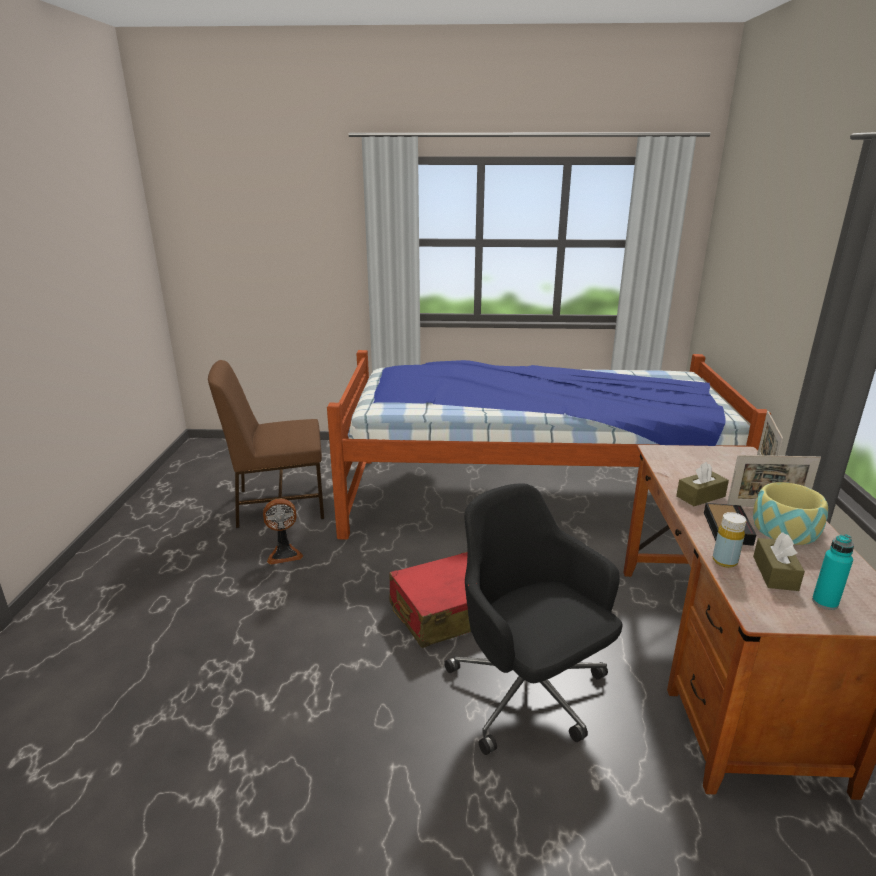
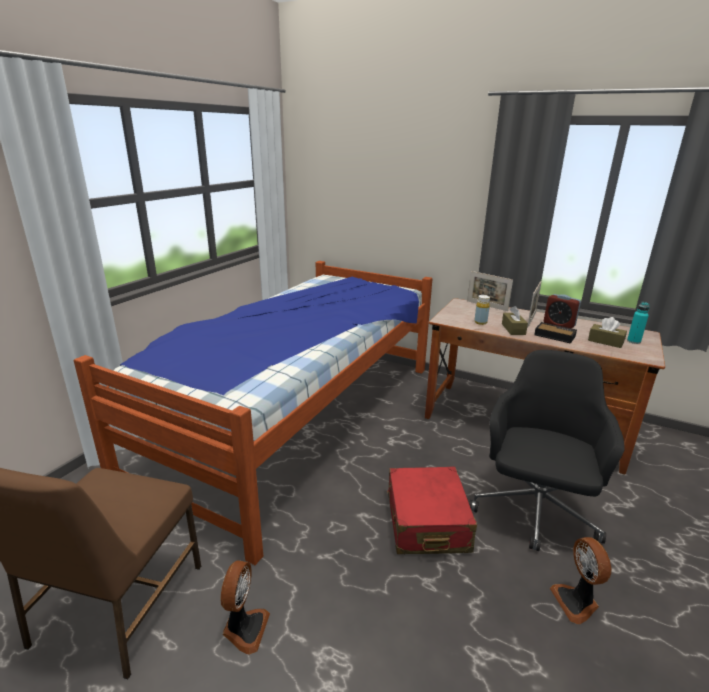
camera: 65 degrees left, 0 degrees up
(406, 739) = (576, 602): none -> fan
(529, 693) = (534, 511): black office chair -> black office chair turned 120 degrees clockwise
(724, 561) = (592, 348): yellow bottle -> yellow bottle (480, 322)
(785, 529) = (559, 324): bowl -> alarm clock

